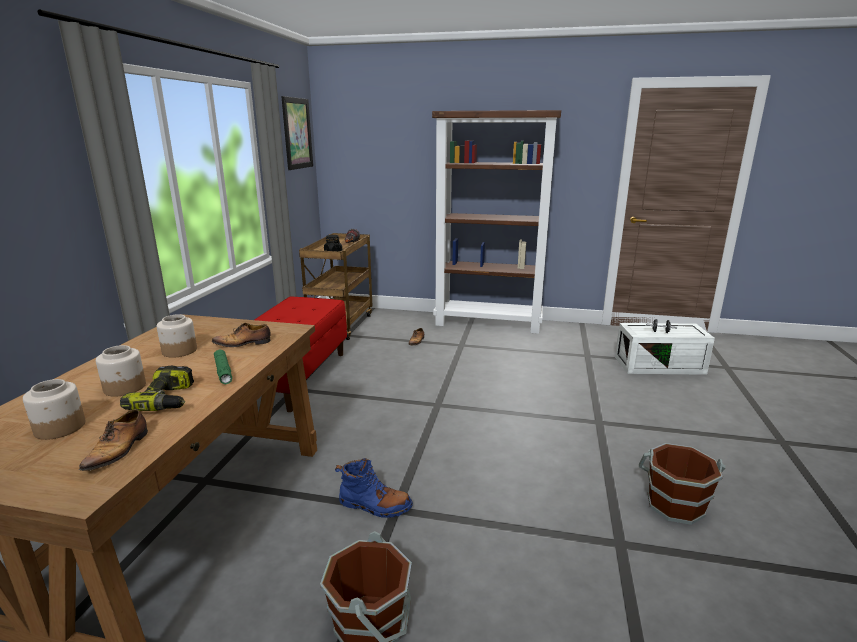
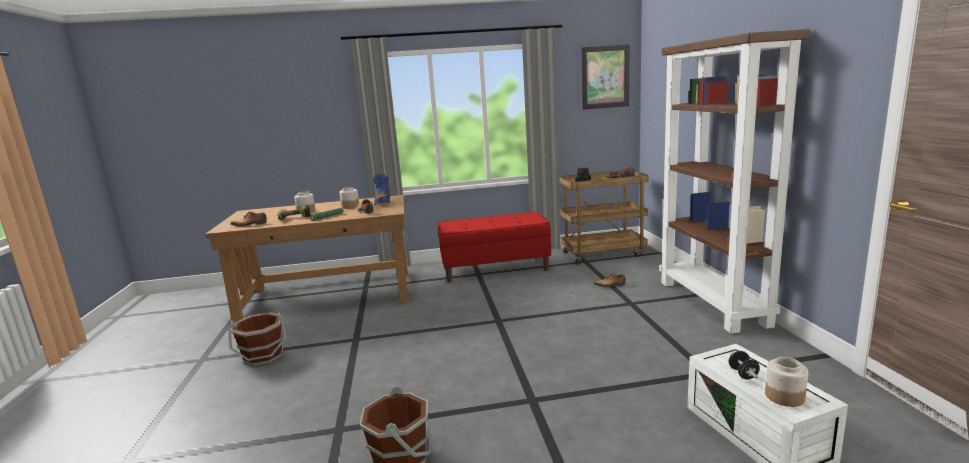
camera: 70 degrees right, 5 degrees down
(59, 428) = (269, 215): jar -> jar (784, 396)
(375, 505) = (357, 332): blue boot -> blue boot (383, 202)

